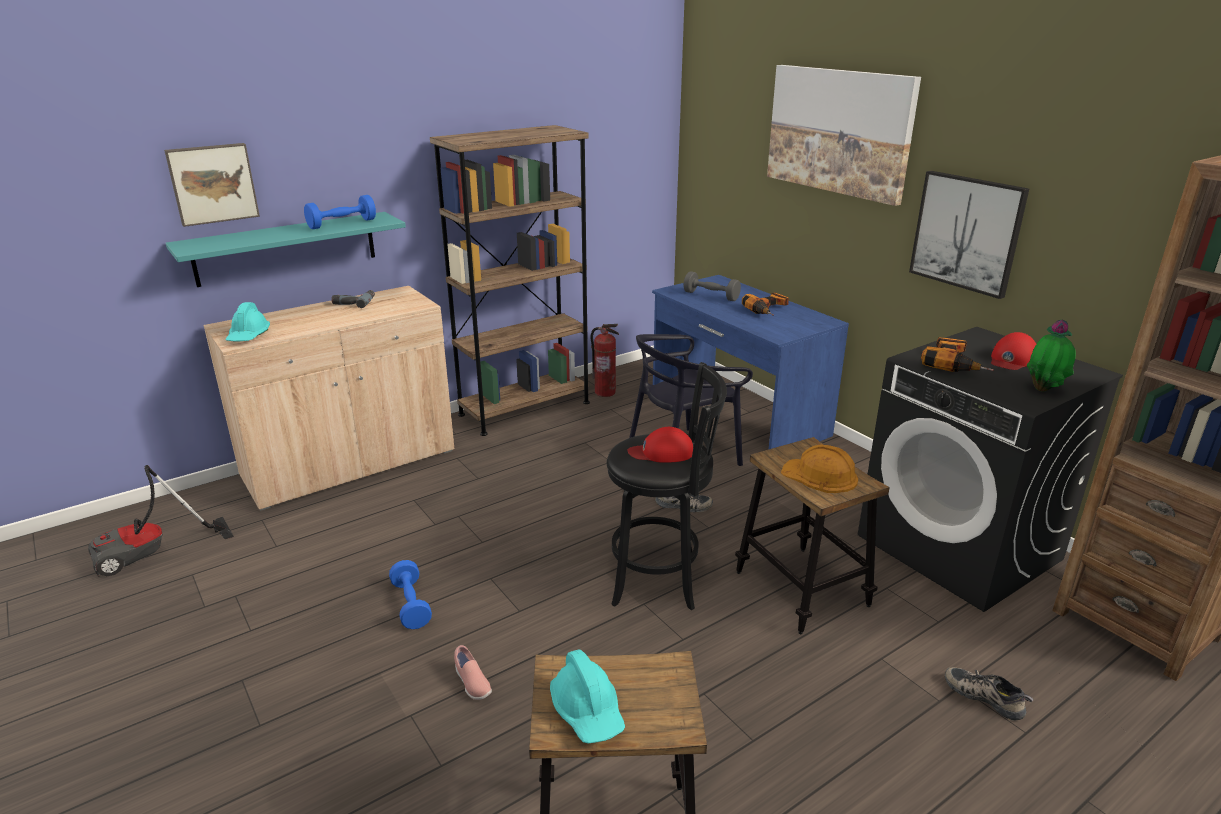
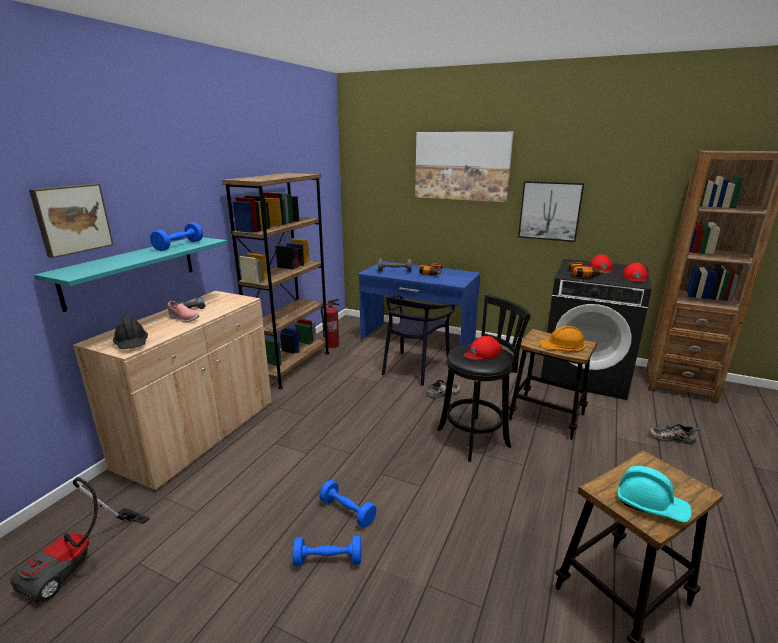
camera: 30 degrees left, 5 degrees down
(249, 336) = (132, 343): turquoise hard hat -> black hard hat
(343, 645) = (328, 560): none -> blue dumbbell
(472, 683) = (442, 544): pink shoe -> pink shoe (183, 319)
(1044, 390) = (635, 277): potted plant -> red cap

